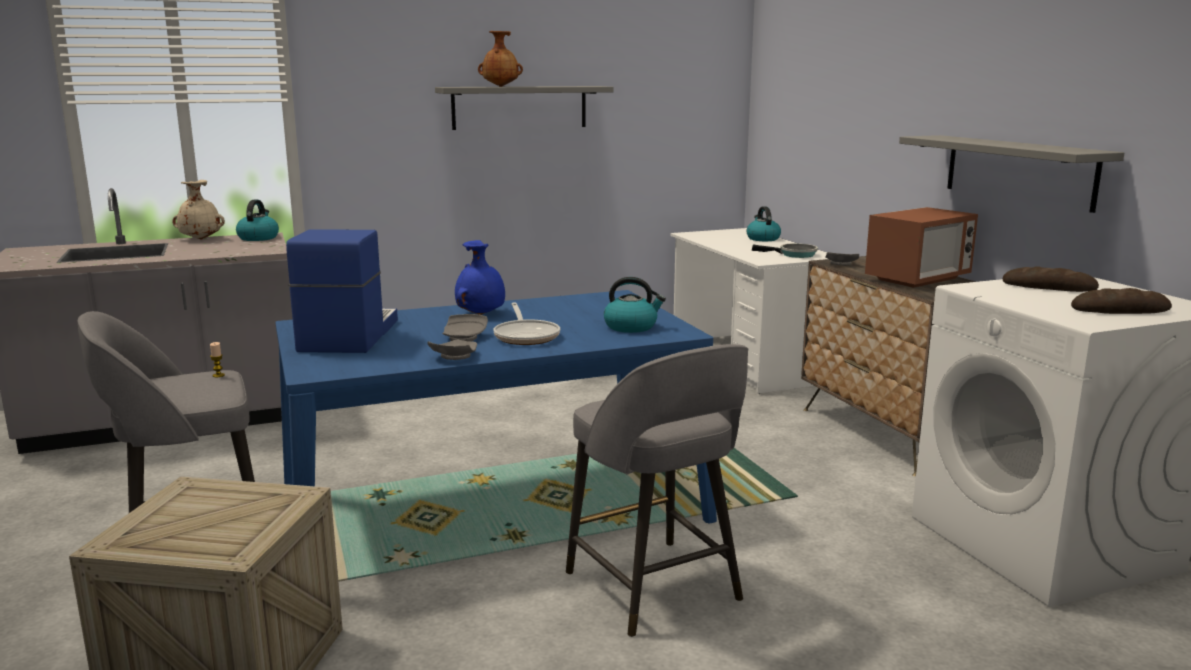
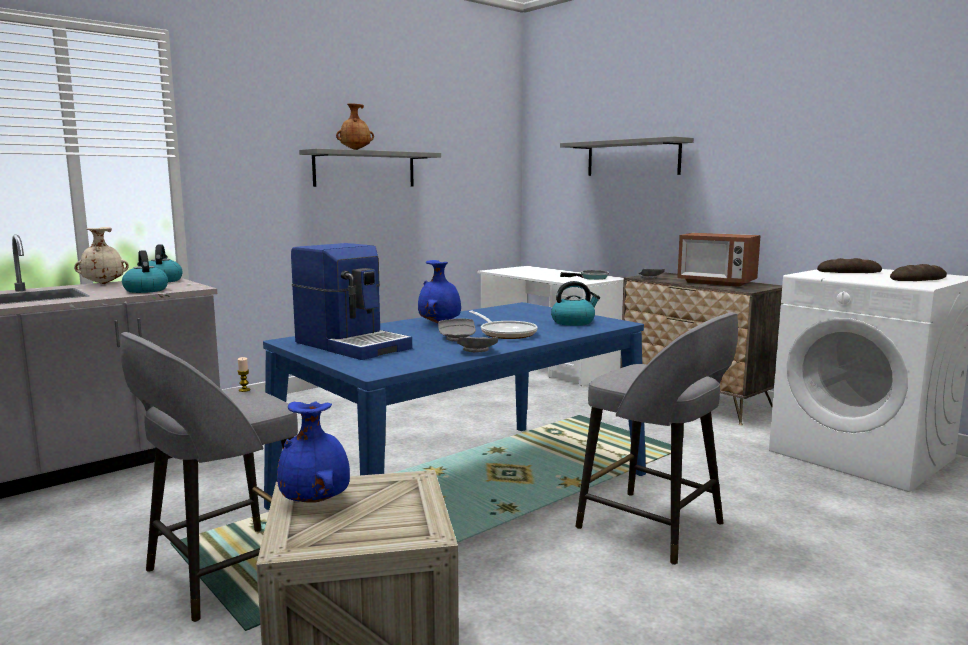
camera: 20 degrees left, 5 degrees down
(187, 503) = (316, 501): none -> blue vase
(347, 336) = (353, 345): coffee machine -> coffee machine turned 150 degrees clockwise
(762, 239) = (551, 271): kettle -> kettle (145, 290)
(918, 279) = (716, 283): microwave -> microwave turned 90 degrees clockwise
(1018, 171) = (783, 201): grey shelf -> grey shelf (632, 158)

